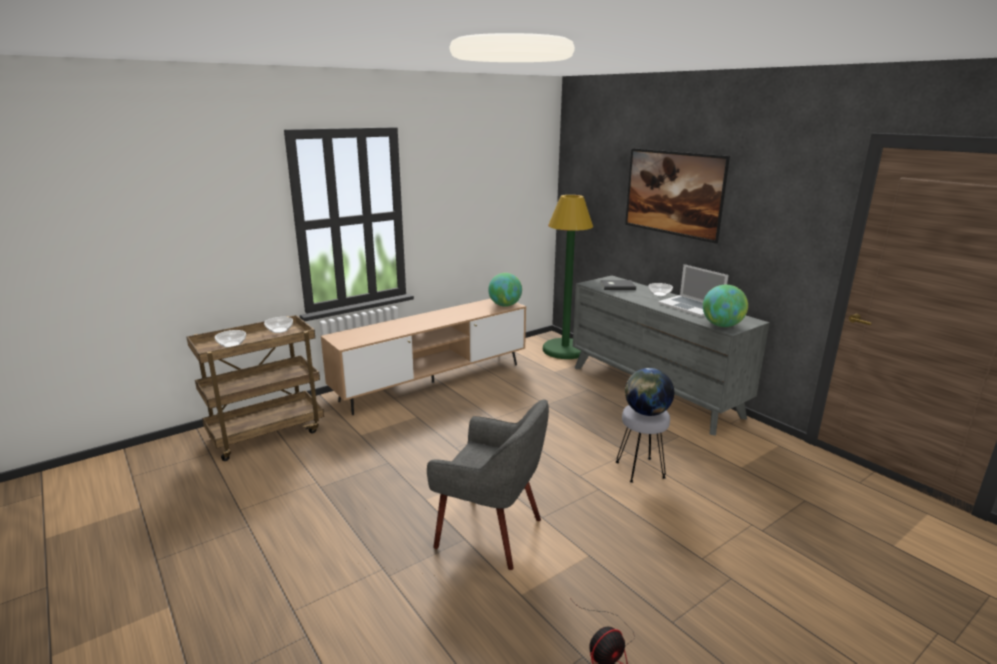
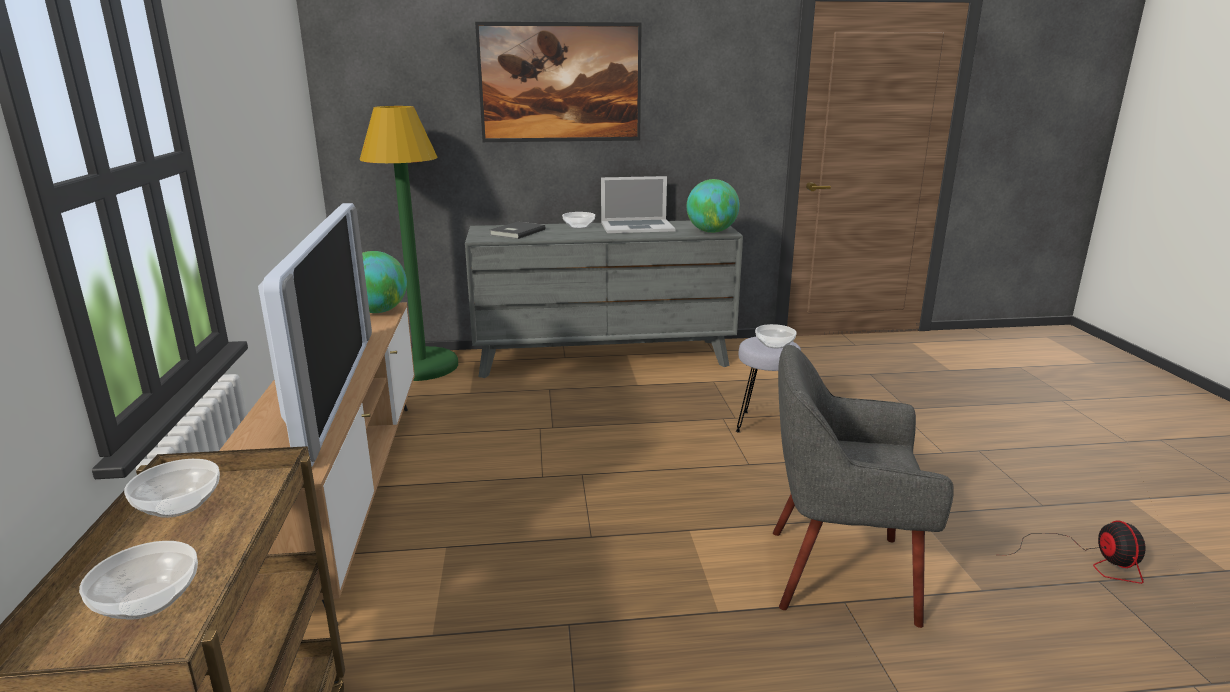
camera: 60 degrees left, 0 degrees up
(411, 326) = (329, 391): none -> television
(490, 532) = (838, 572): grey armchair -> grey armchair turned 135 degrees counterclockwise
(646, 413) = (774, 344): globe -> bowl

